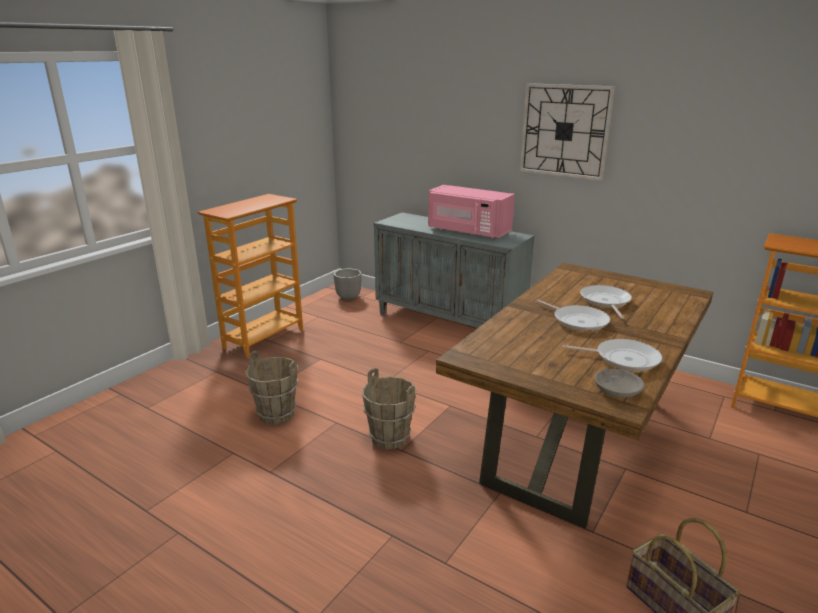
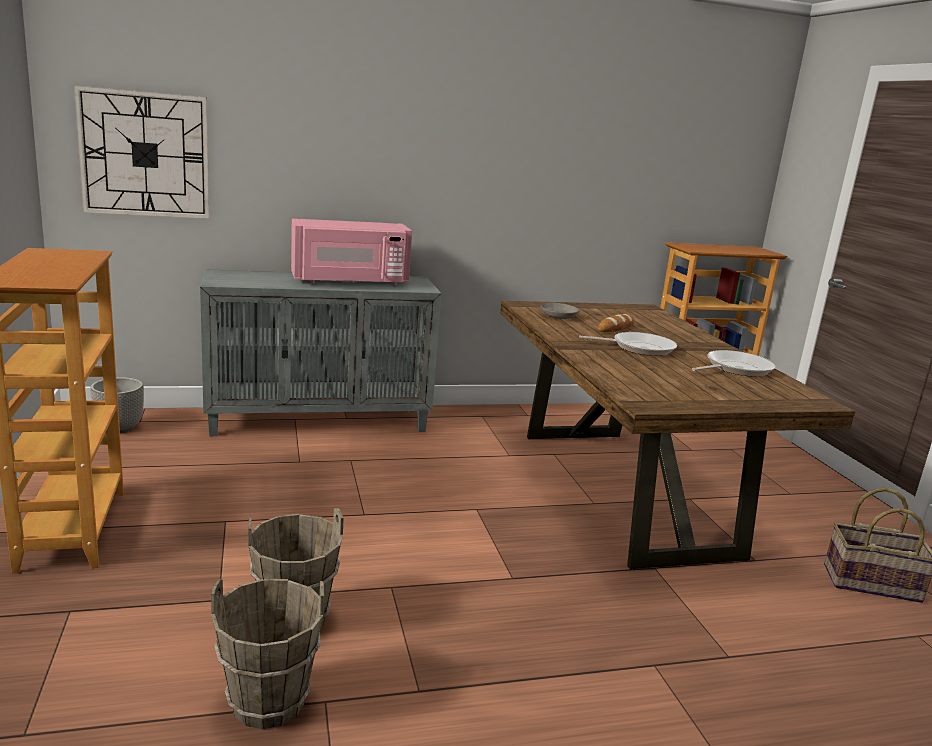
camera: 50 degrees left, 5 degrees down
(389, 438) = (480, 572): brown bucket -> brown bucket (268, 702)
(564, 131) = (460, 140): wall clock -> wall clock (145, 154)
(605, 302) = (616, 327): frying pan -> bread
(617, 389) = (788, 392): grey bowl -> grey bowl (558, 316)

